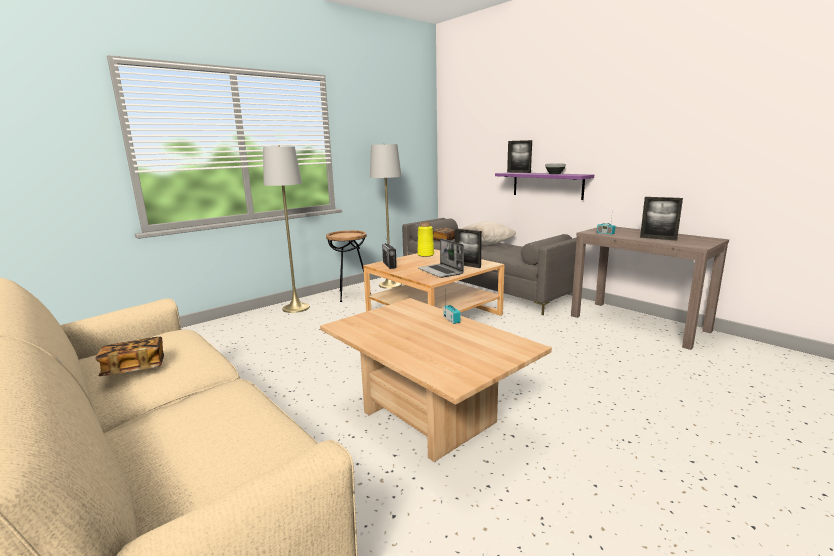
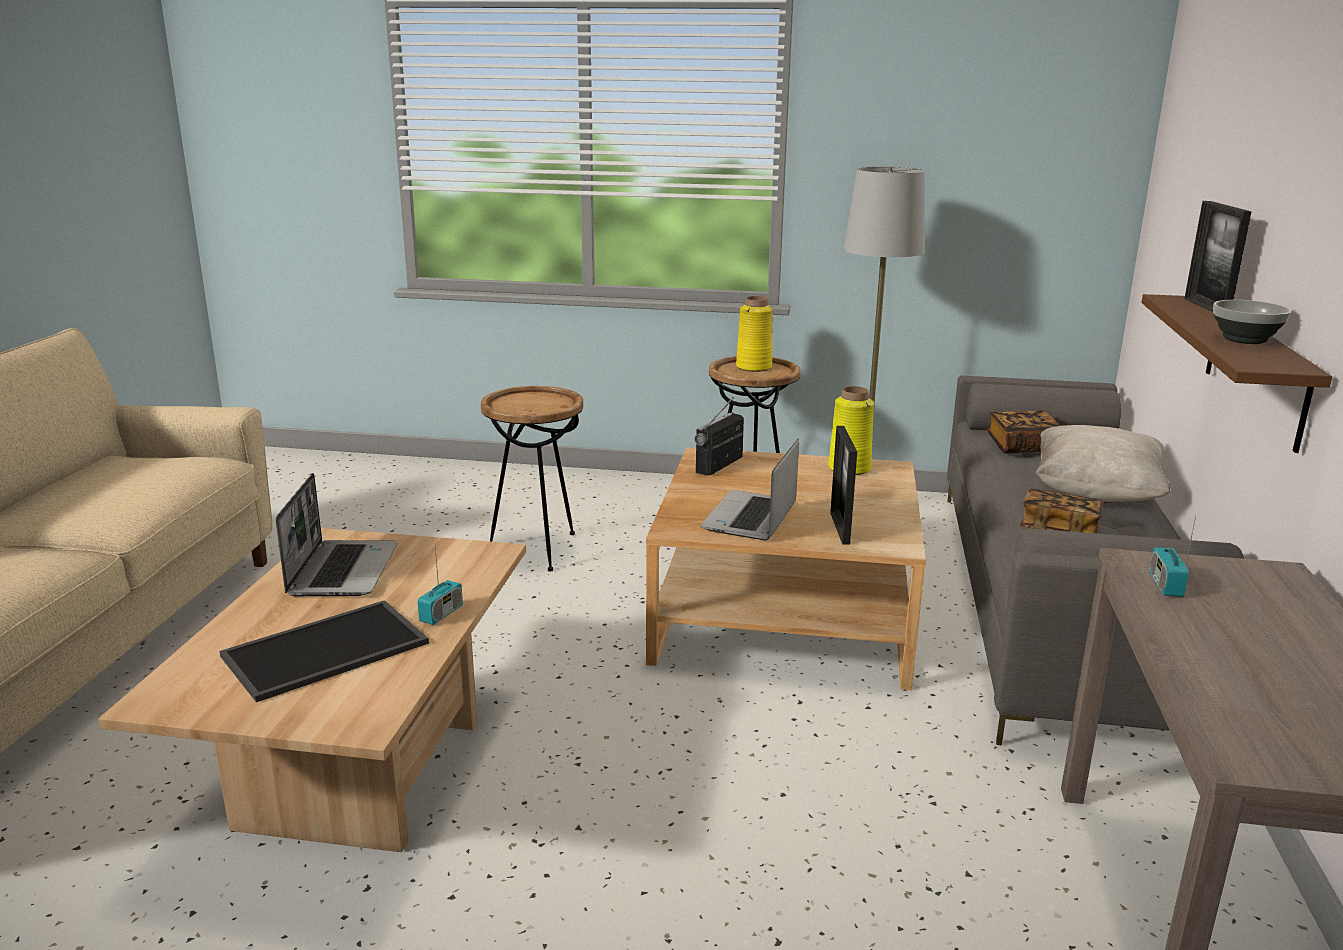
camera: 50 degrees right, 5 degrees up
(135, 368) = (79, 490): book -> book (1058, 532)
(296, 308) = (624, 491): grey floor lamp -> none
(310, 335) = (538, 549): none -> brown side table
(343, 234) = (754, 367): none -> yellow vase
(378, 328) = (342, 570): none -> laptop
(455, 343) = (325, 651): none -> tray
(547, 185) = (1256, 370): purple shelf -> brown shelf
(658, 238) = (1246, 674): picture frame -> none

